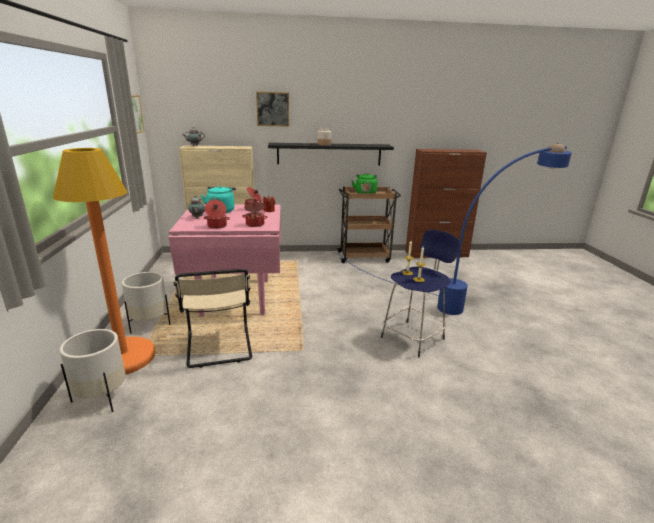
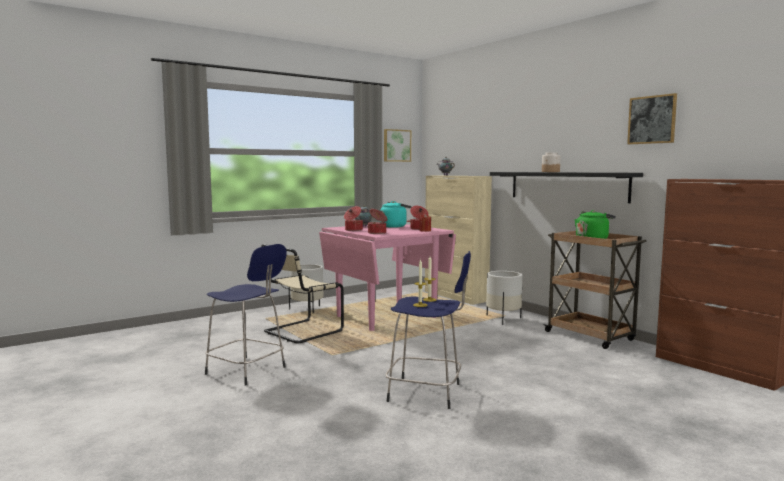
camera: 60 degrees right, 15 degrees down
(102, 397) = (213, 324): white planter -> white planter (503, 319)
(123, 357) = (259, 316): orange floor lamp -> none
(273, 109) = (512, 134): picture -> picture (652, 120)
(297, 407) = (248, 371): none -> blue stool
(464, 298) = (598, 406): blue floor lamp -> none

